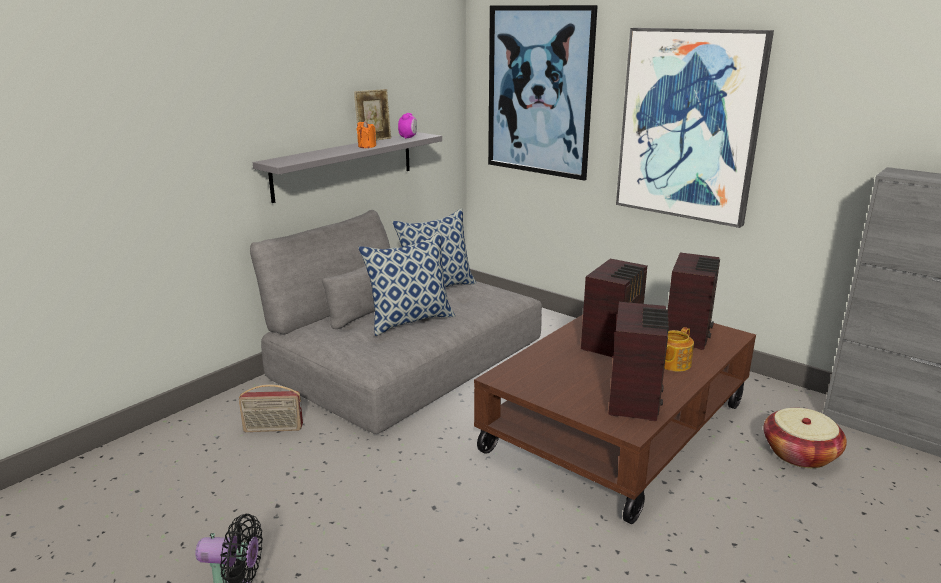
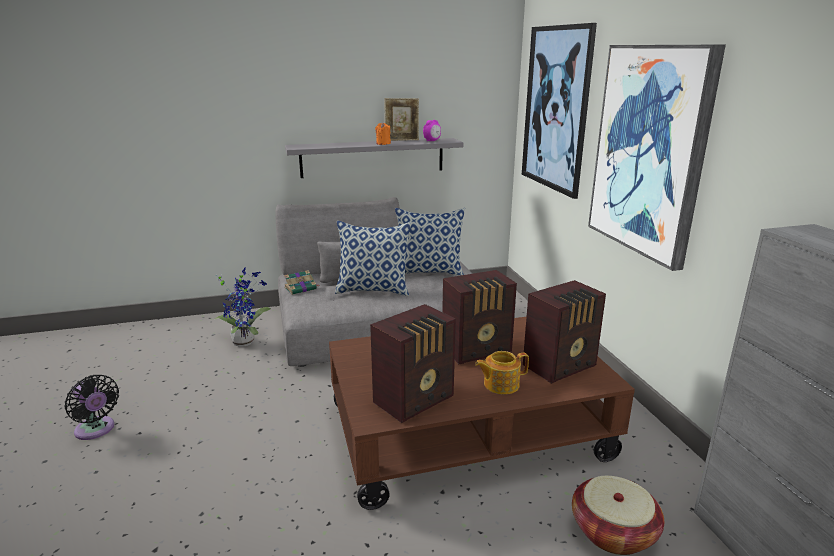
camera: 35 degrees right, 0 degrees up
(273, 429) = (245, 341): radio -> potted plant
(328, 341) = (301, 288): none -> book

